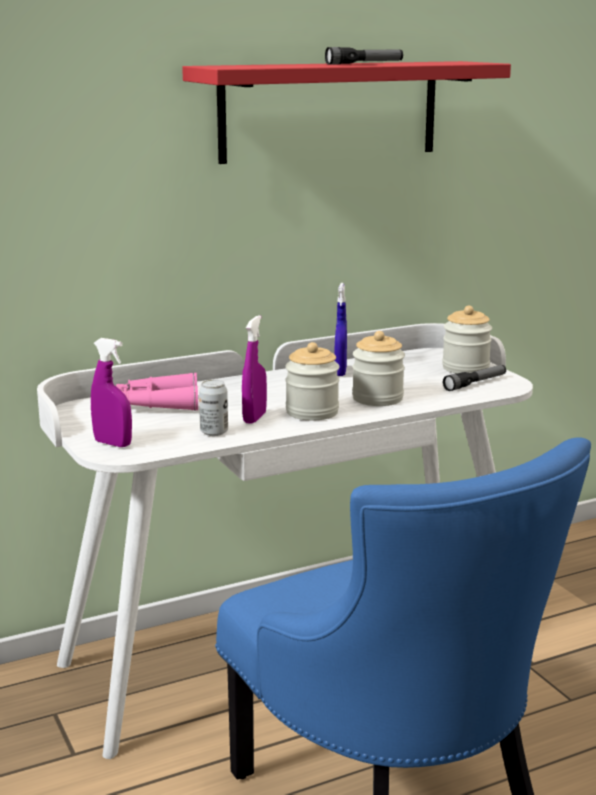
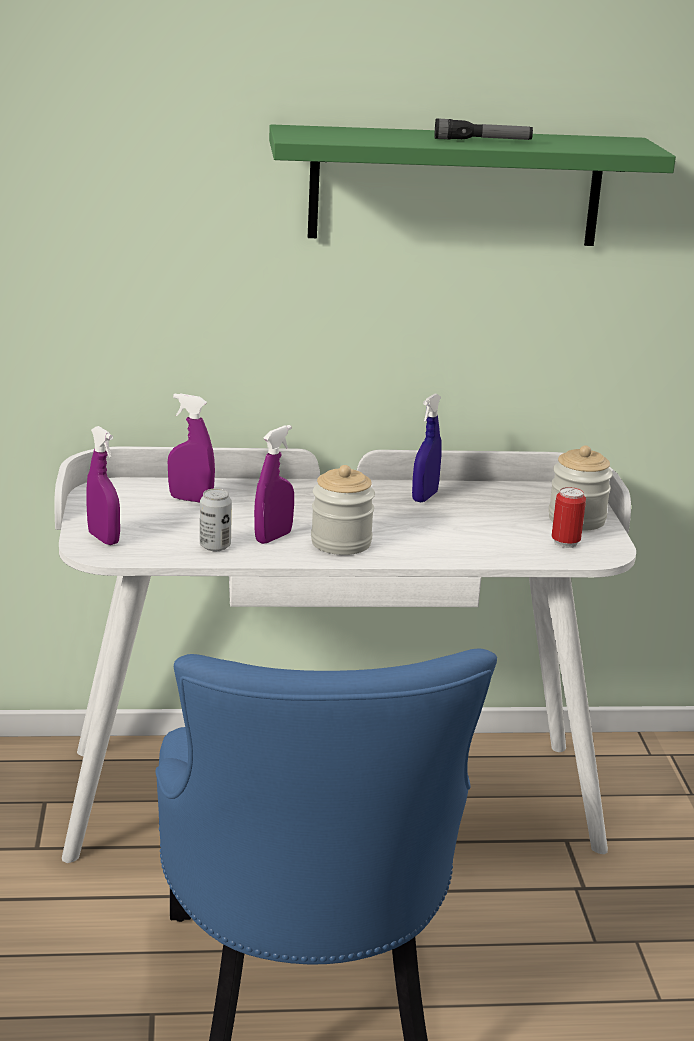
camera: 20 degrees right, 5 degrees up
(157, 404) = (190, 499): pink binoculars -> purple spray bottle
(330, 111) = (455, 186): red shelf -> green shelf
(377, 398) = (431, 540): jar -> none
(475, 383) = (565, 543): flashlight -> can

